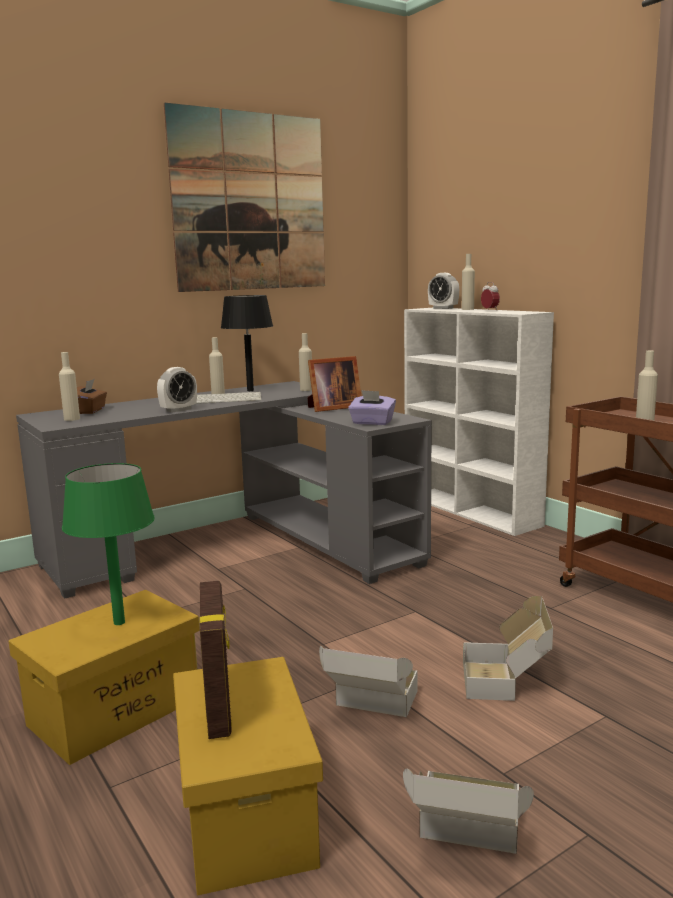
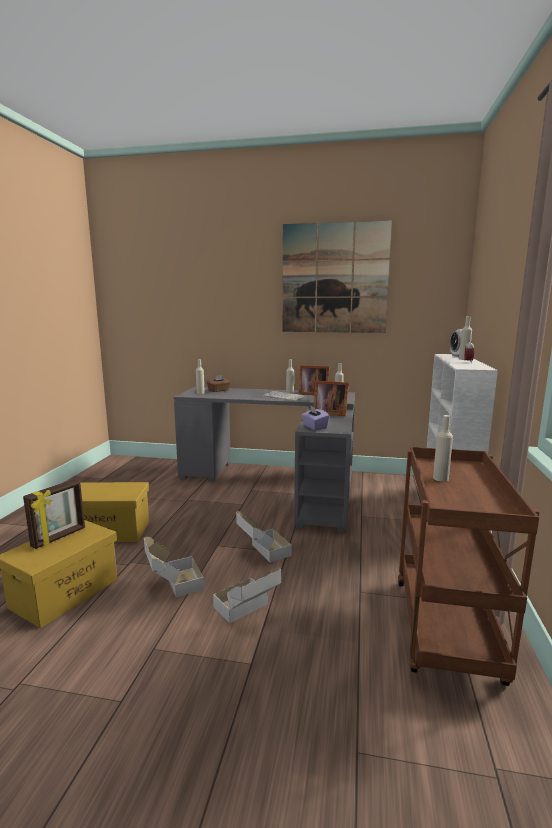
camera: 45 degrees right, 0 degrees up
(119, 623) = (112, 491): green table lamp -> none
(178, 410) = (247, 397): alarm clock -> none
(250, 390) = (312, 394): black table lamp -> picture frame
(467, 842) = (85, 661): cardboard box -> cardboard box (262, 553)

